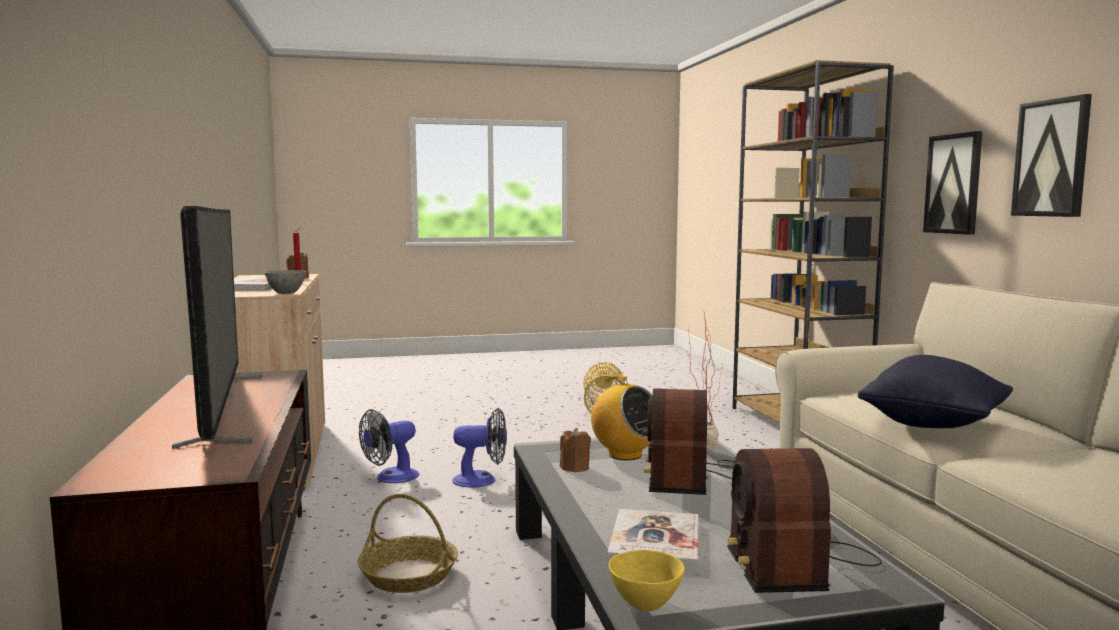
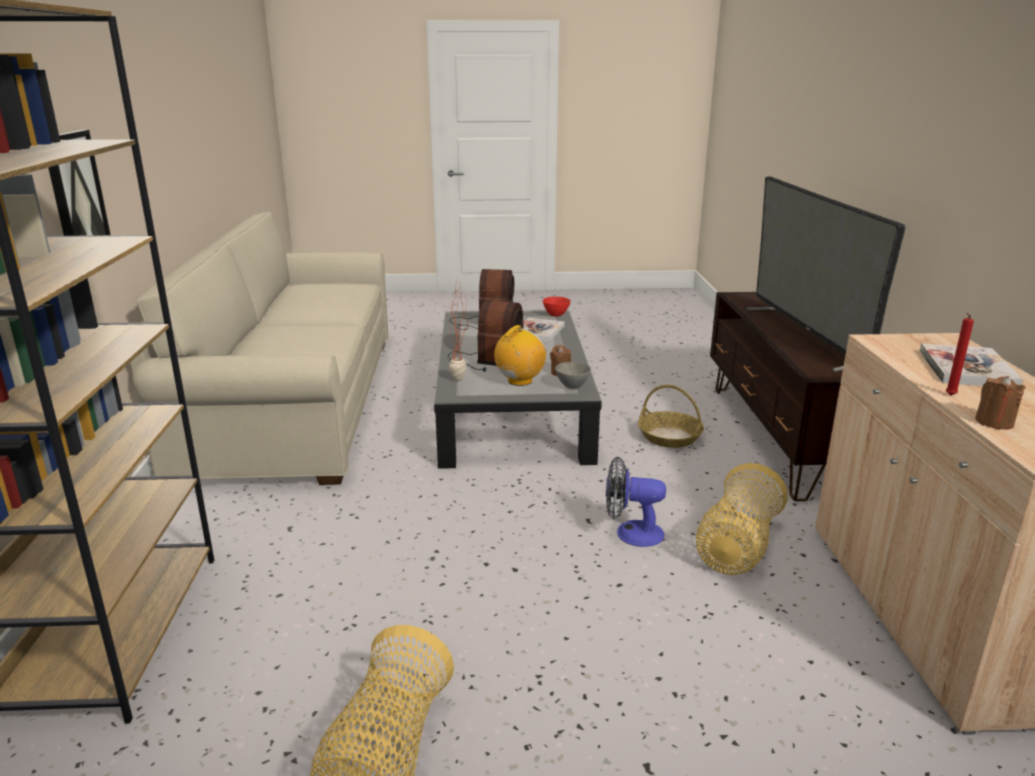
camera: 170 degrees left, 15 degrees up
(287, 293) = (874, 340): grey bowl -> grey bowl (572, 386)
(390, 478) = (737, 547): fan -> basket
(624, 455) = (519, 381): radio -> radio turned 75 degrees clockwise
(645, 605) = (556, 315): yellow bowl -> red bowl
(933, 425) = (324, 332): black pillow -> none
(1052, 158) = (128, 154): picture -> none

